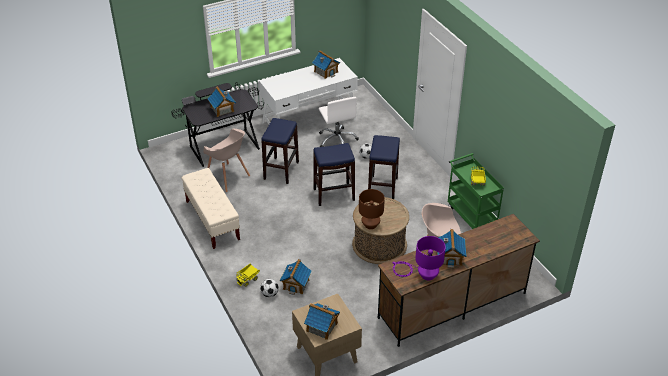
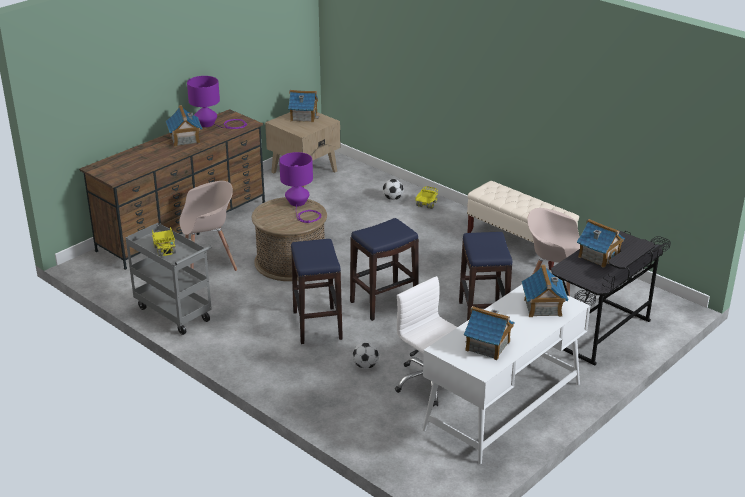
camera: 160 degrees right, 10 degrees down
(296, 284) = (370, 210): toy house -> toy house (542, 307)
(369, 219) = (301, 208): brown table lamp -> purple table lamp
(470, 217) = (175, 315): green cart -> grey cart

